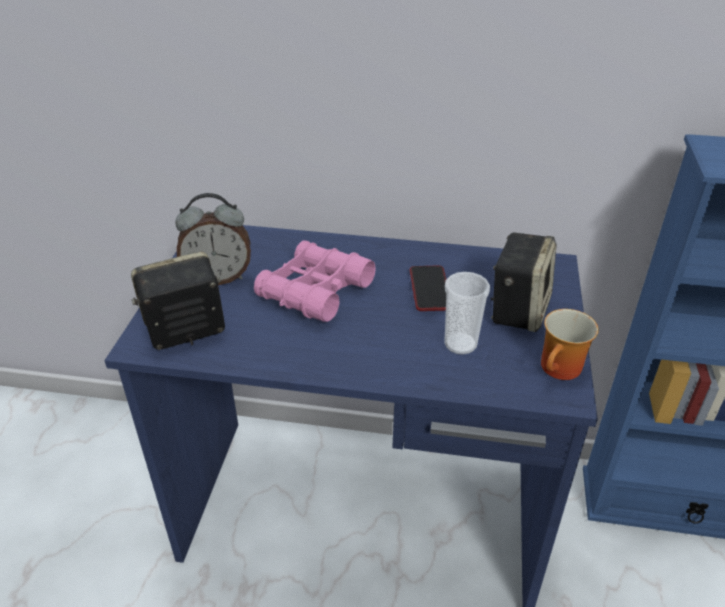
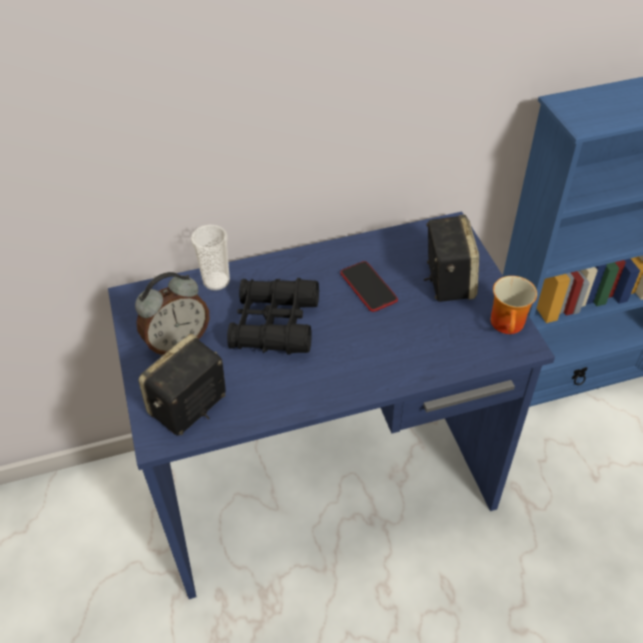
camera: 25 degrees left, 10 degrees up
(315, 291) = (274, 324): pink binoculars -> black binoculars
(460, 344) = (423, 330): cup -> cup (216, 281)

